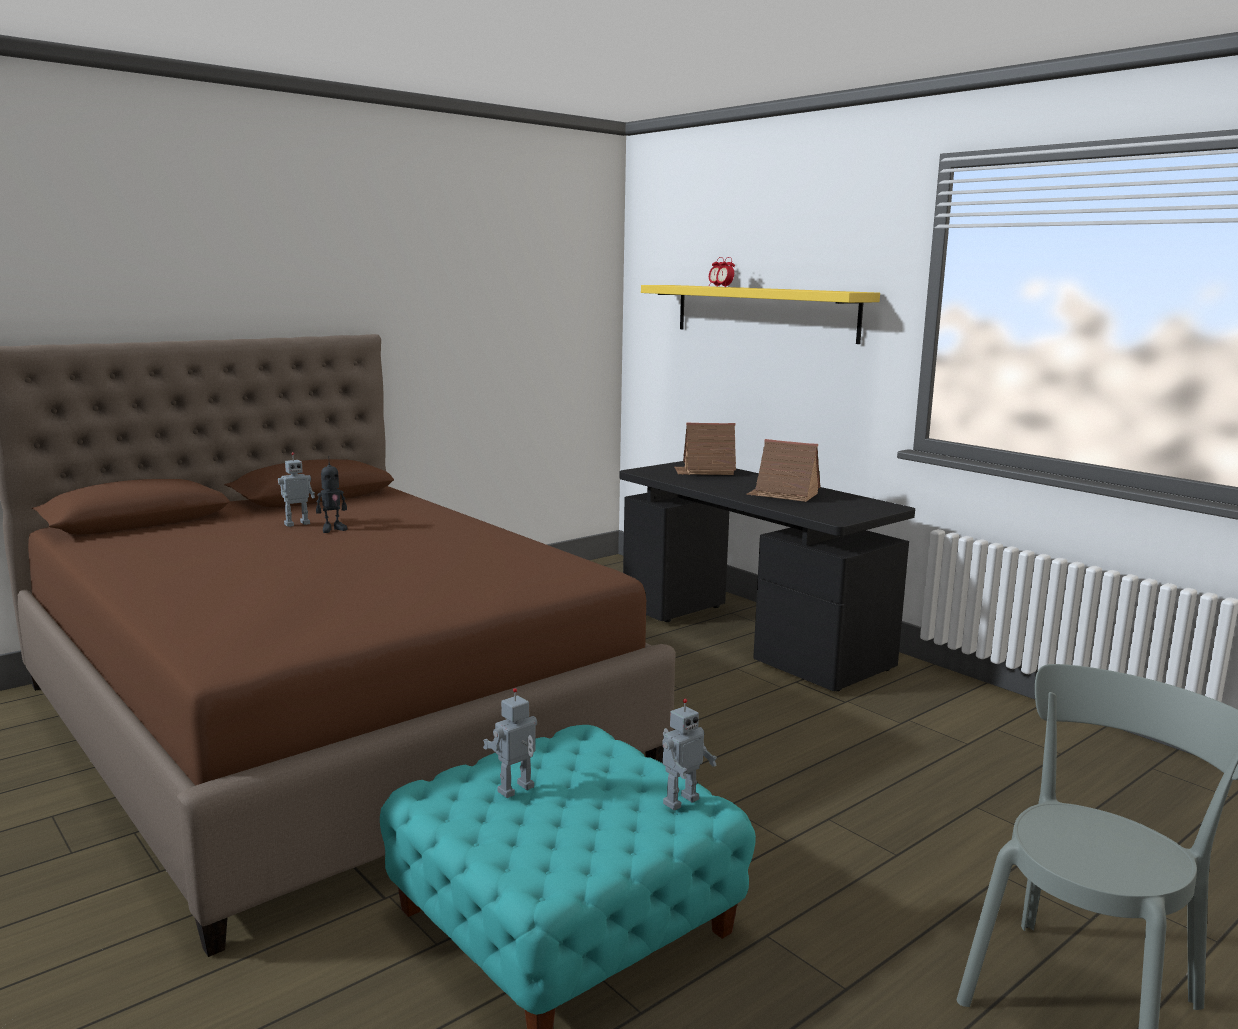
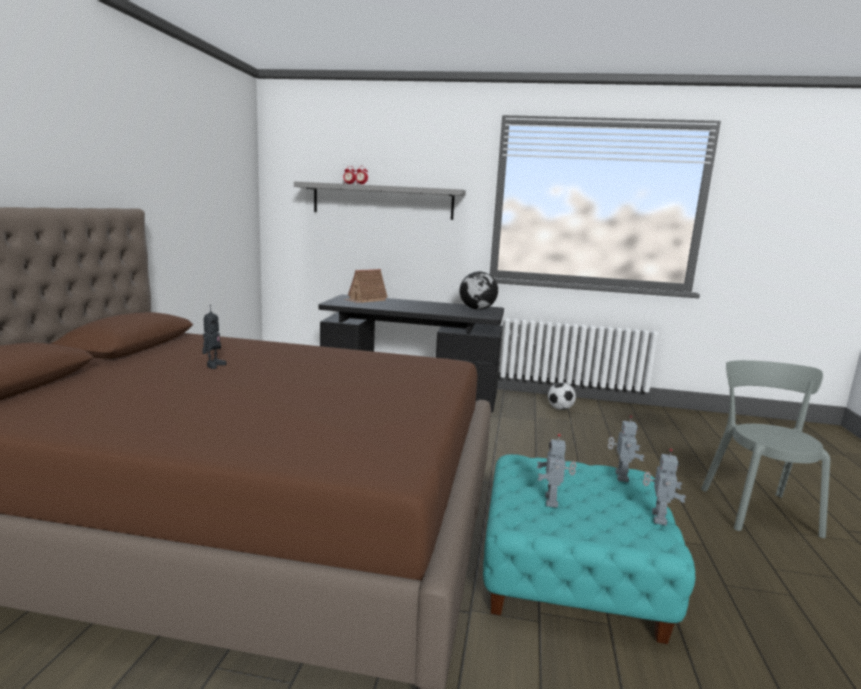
camera: 40 degrees left, 0 degrees up
(297, 524) = (172, 366): toy robot -> toy robot (657, 518)
(763, 312) = (382, 201): yellow shelf -> grey shelf
(783, 494) = (435, 307): toy house -> none
(853, 505) = (477, 309): none -> globe
(987, 719) = (560, 409): none -> football

